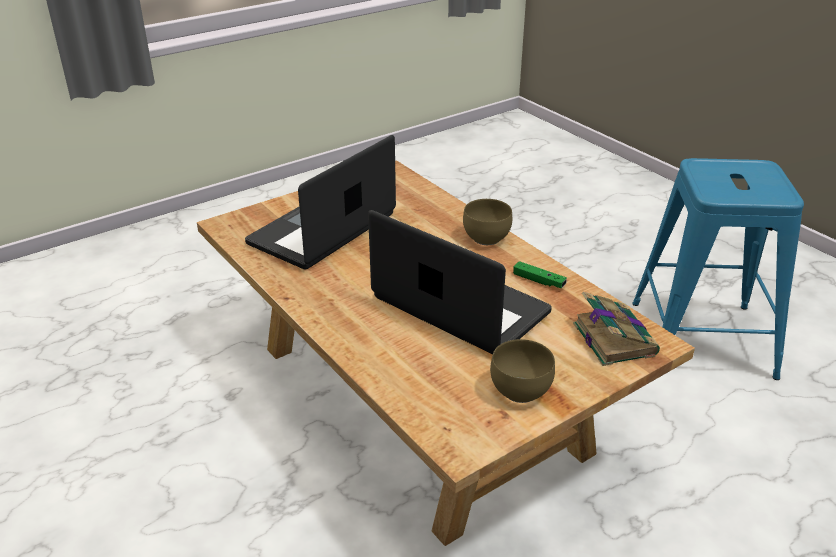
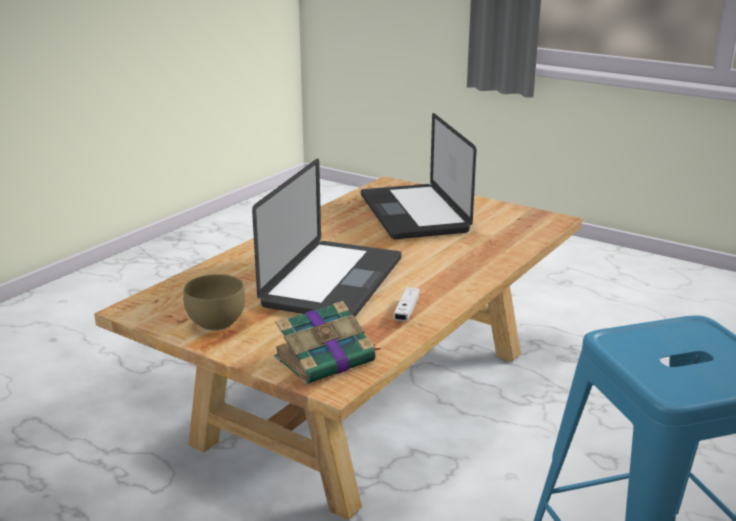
camera: 70 degrees right, 10 degrees down
(322, 229) = (413, 213): laptop -> laptop turned 120 degrees counterclockwise
(488, 239) = (466, 278): brown bowl -> none
(539, 281) = (406, 311): green game controller -> white game controller

